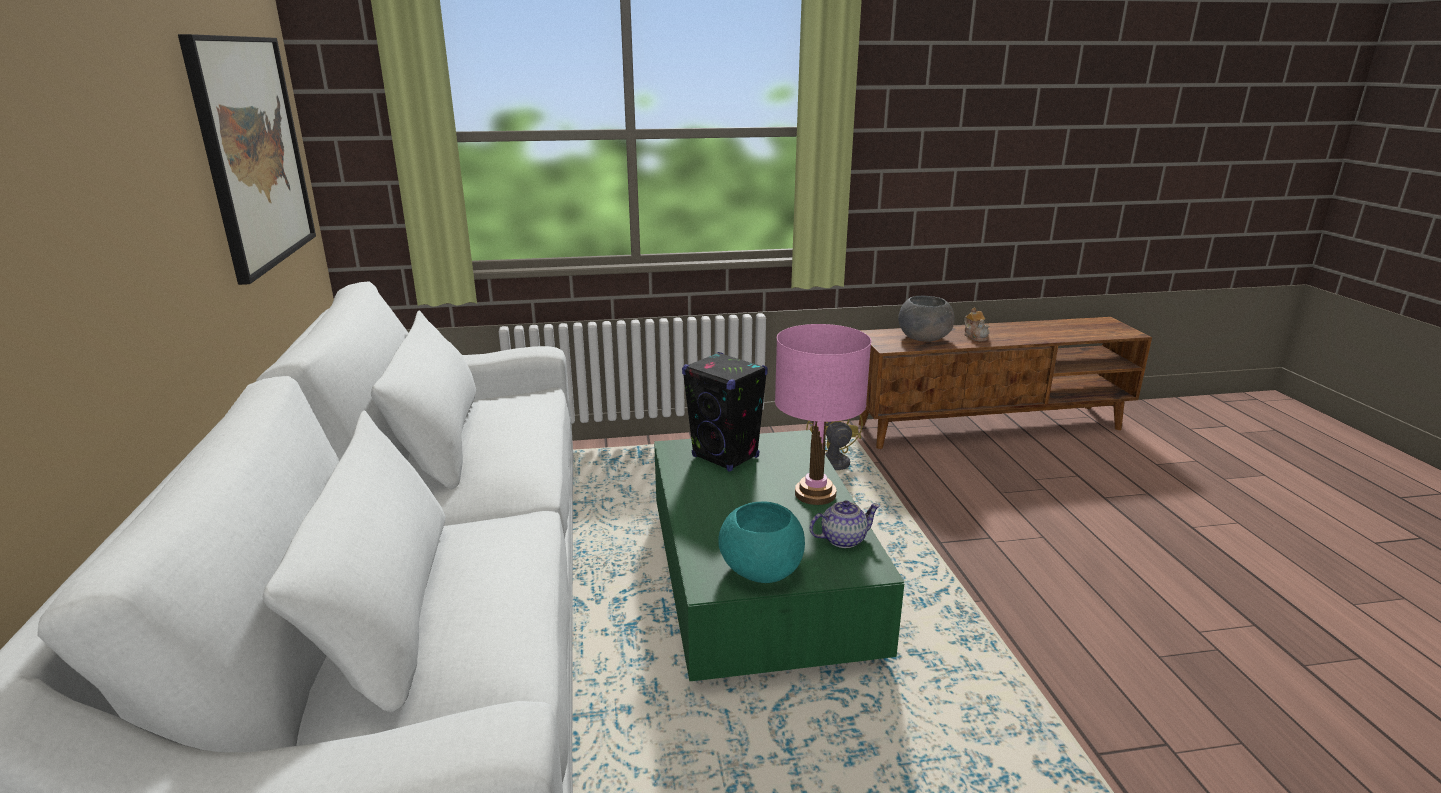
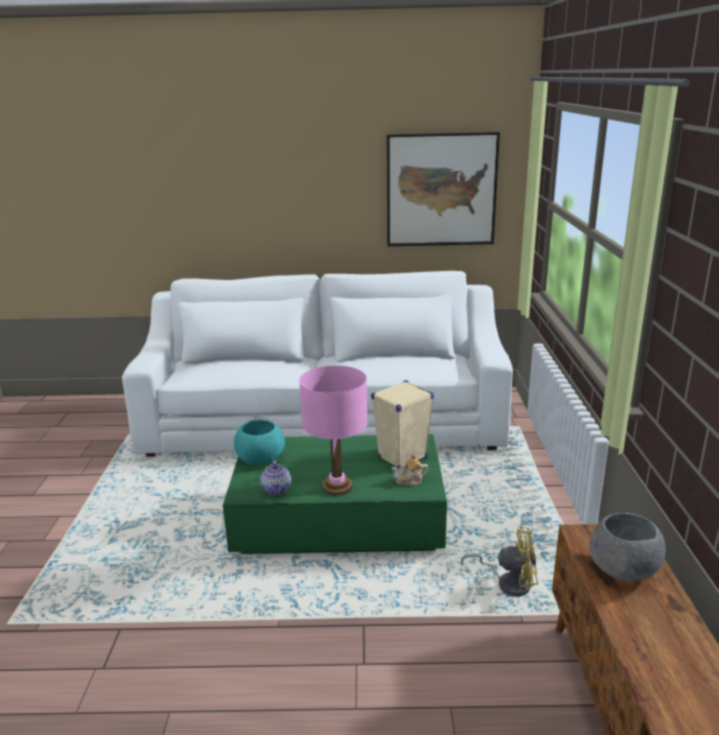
camera: 100 degrees right, 0 degrees up
(726, 457) = (402, 458): black speaker -> beige speaker
(975, 336) = (645, 622): teapot -> teapot (409, 481)

